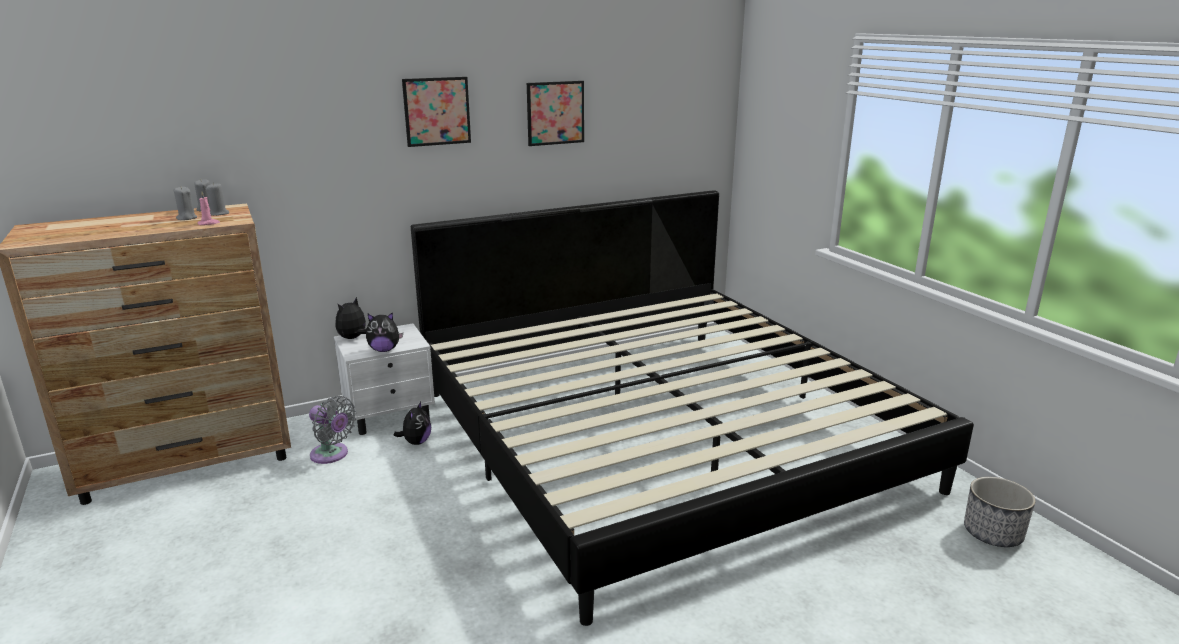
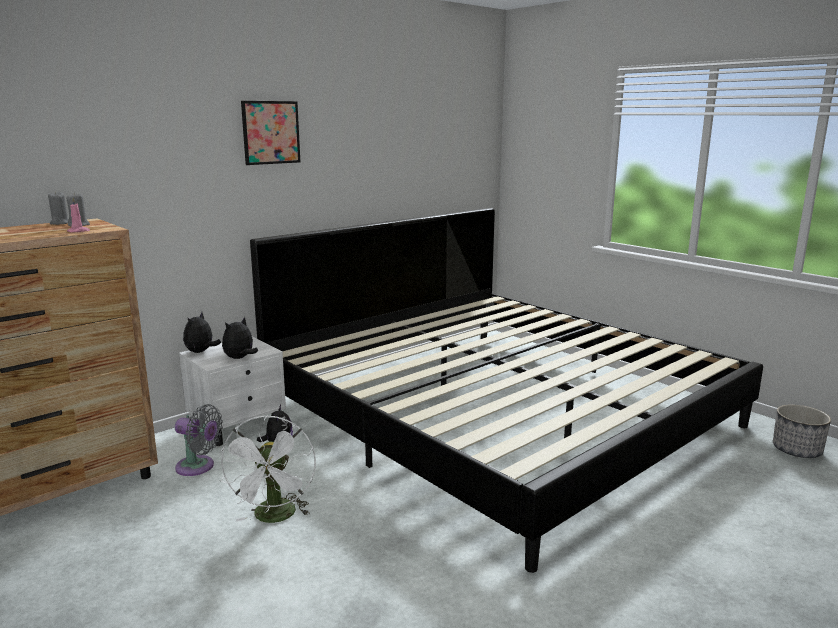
camera: 15 degrees left, 5 degrees down
(186, 218) = (47, 229): grey candle -> none
(372, 520) = (275, 517): none -> white fan
(384, 350) = (240, 358): plush toy -> plush toy turned 150 degrees clockwise
(555, 113) = (368, 137): picture -> none

